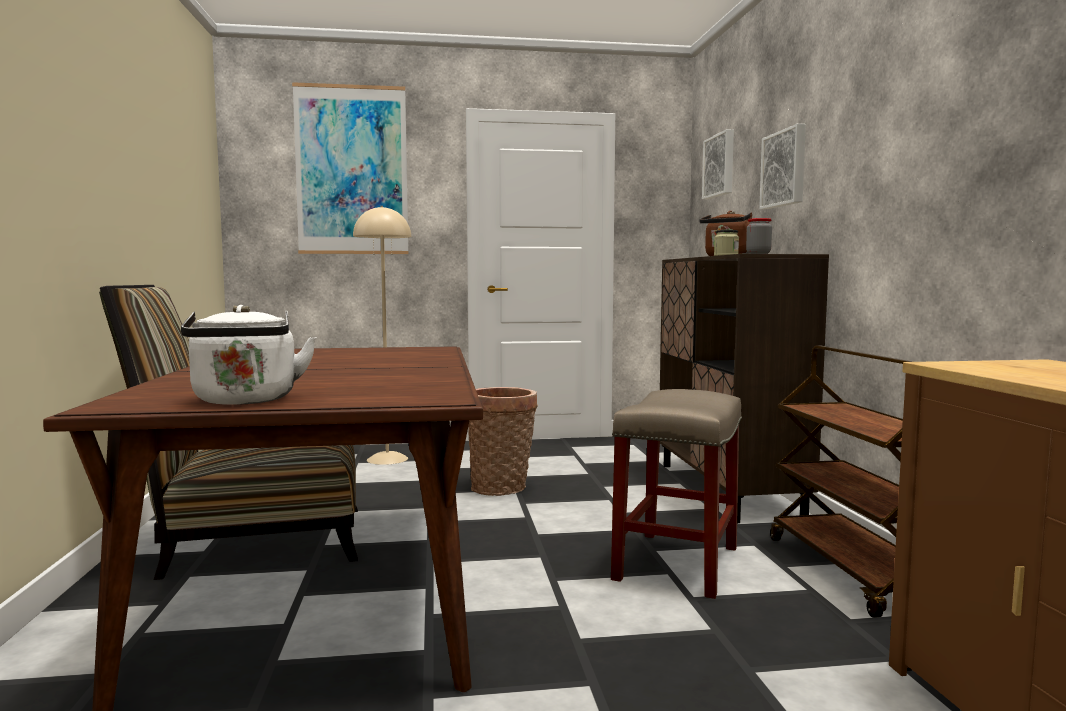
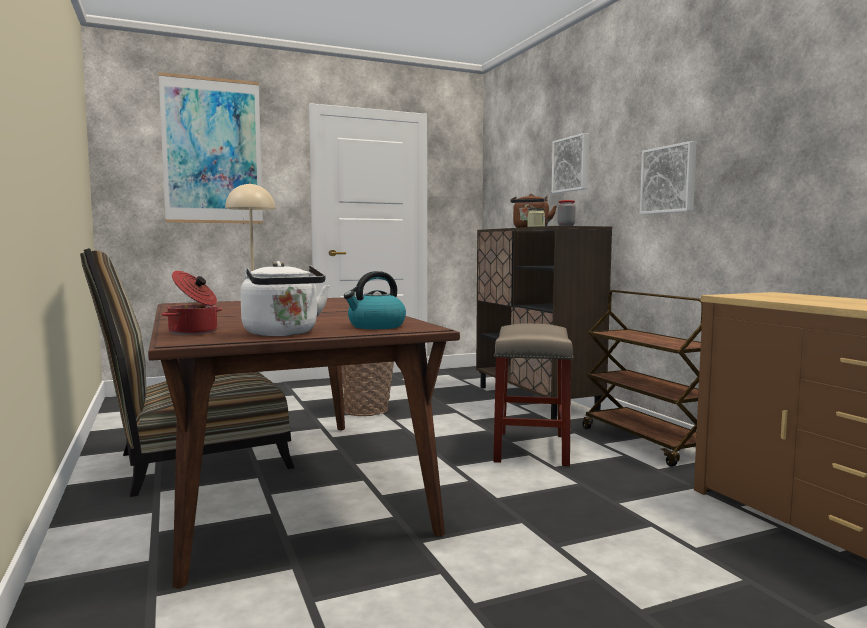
camera: 15 degrees left, 0 degrees up
(155, 393) = (194, 332): none -> cooking pot
(386, 394) = (376, 326): none -> kettle
(720, 166) = (512, 159): picture -> picture (669, 179)

